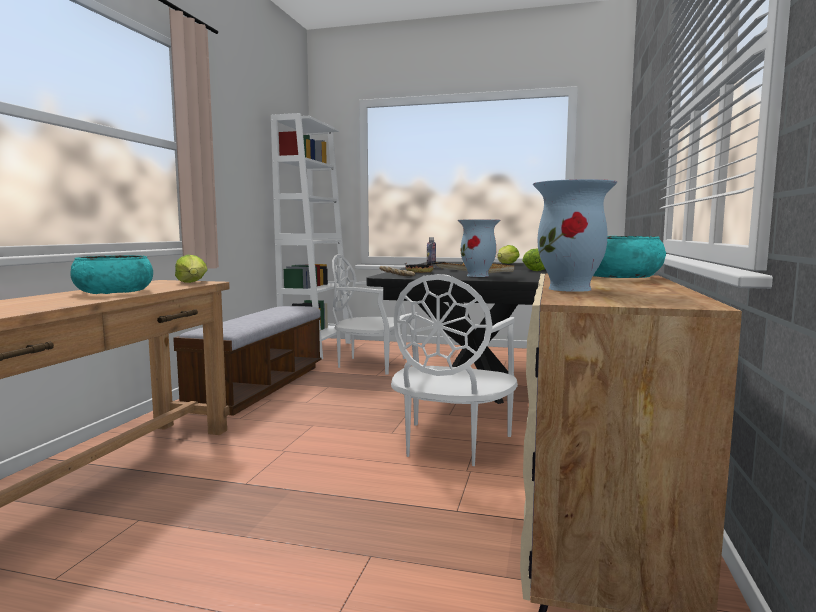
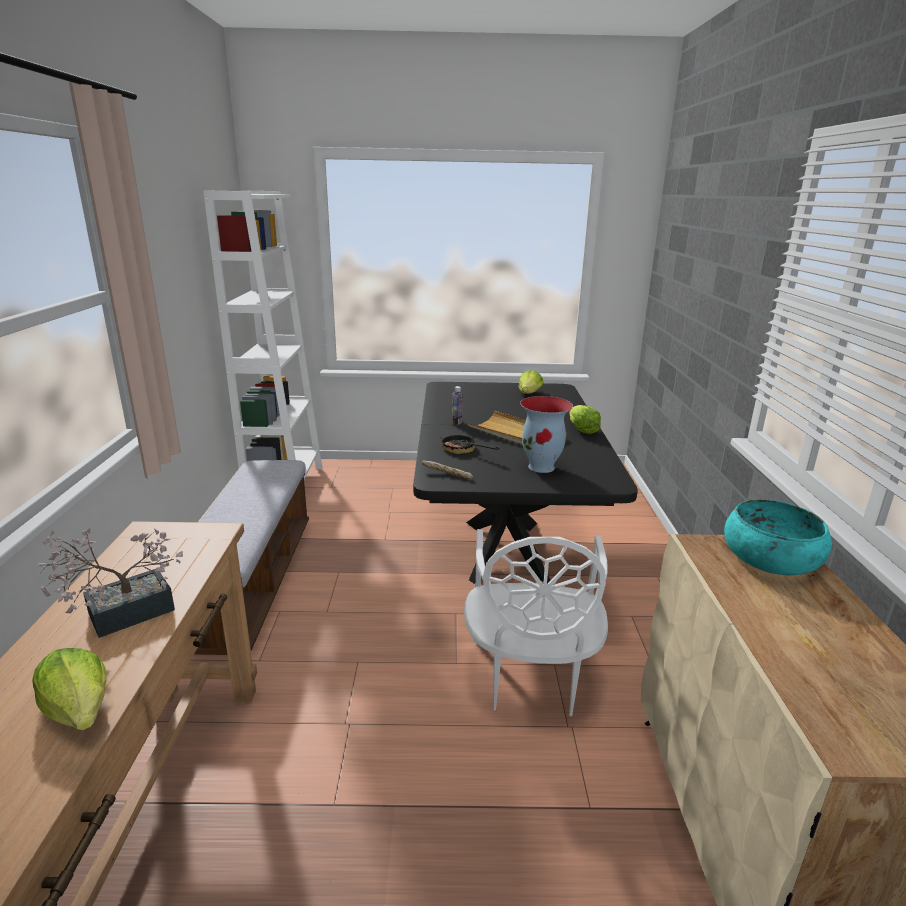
camera: 15 degrees left, 15 degrees up
(114, 292) = (121, 615): turquoise bowl -> potted plant
(193, 283) = (199, 541): lettuce -> lettuce (80, 709)
(369, 364) = (366, 514): white chair -> none
(571, 289) = (787, 657): vase -> none

